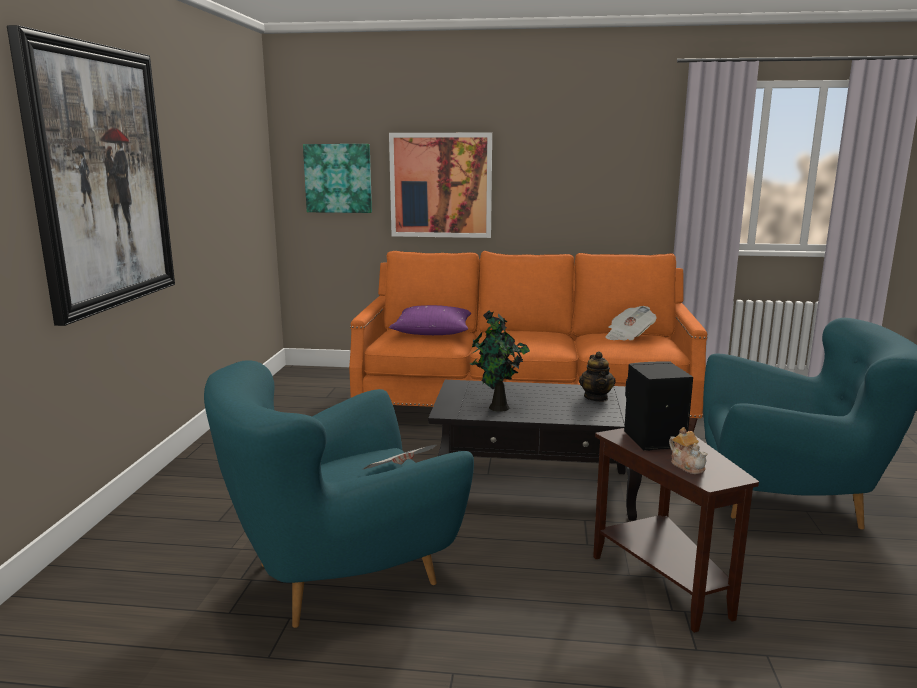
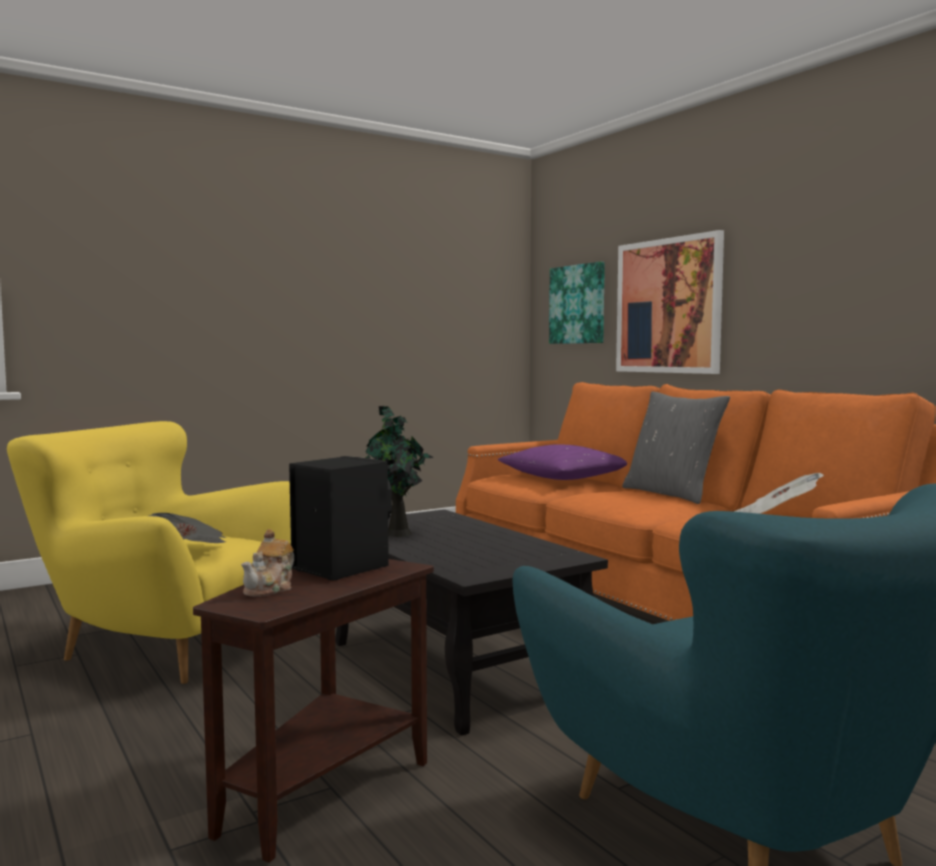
camera: 50 degrees right, 10 degrees down
(101, 178) = (222, 280): picture -> none
(341, 574) = (163, 648): turquoise armchair -> yellow armchair
(524, 330) = (672, 494): none -> grey pillow
(596, 398) = (515, 552): teapot -> none

